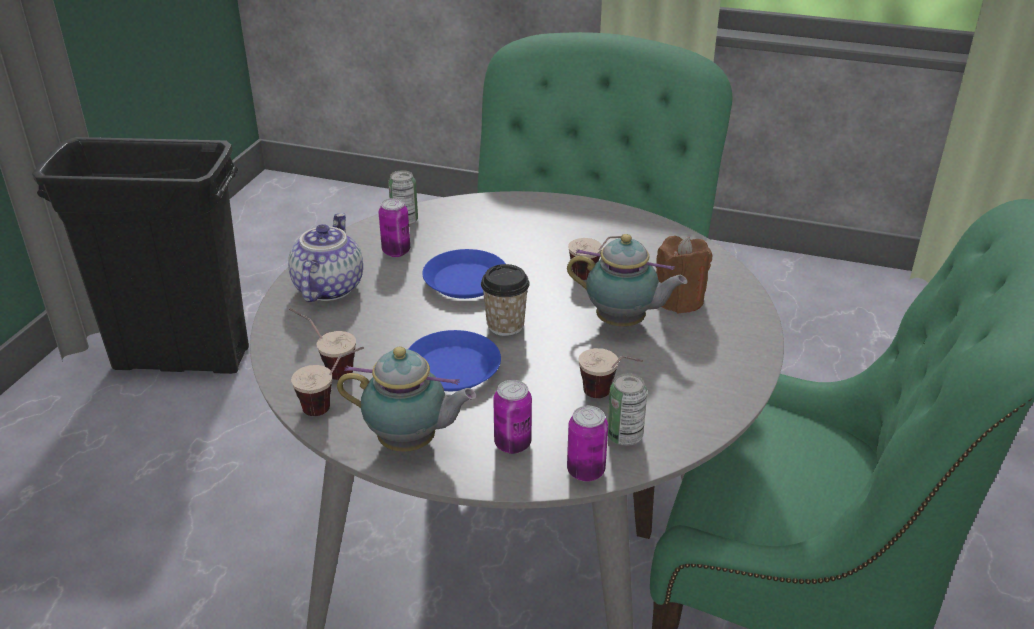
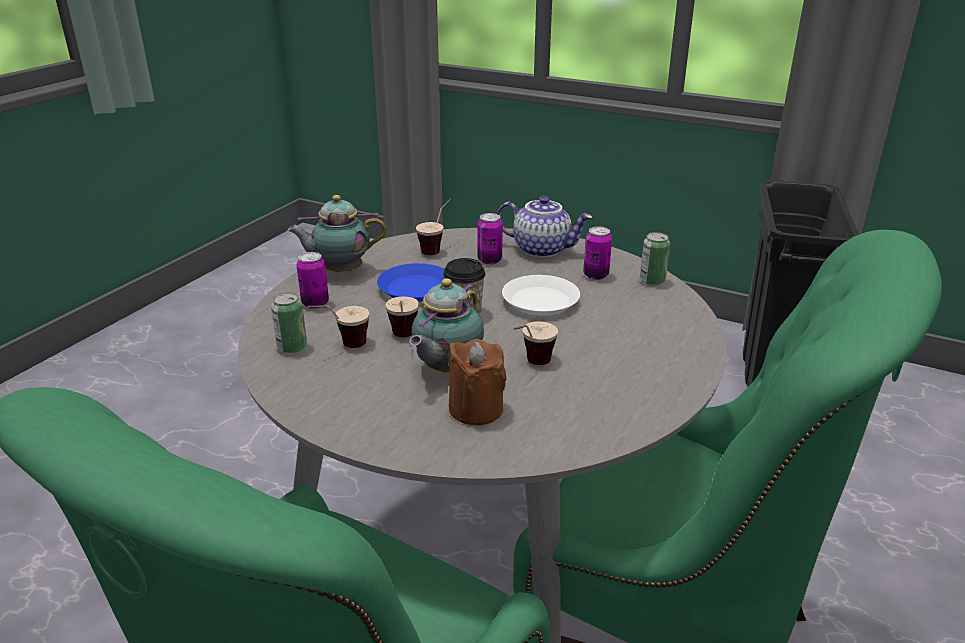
camera: 100 degrees right, 5 degrees down
(333, 405) = (395, 249): cup -> cup (403, 339)
(411, 443) = (340, 271): teapot -> teapot turned 60 degrees clockwise
(465, 281) = (540, 301): blue plate -> white plate
(585, 471) = (267, 327): can -> can (489, 260)

